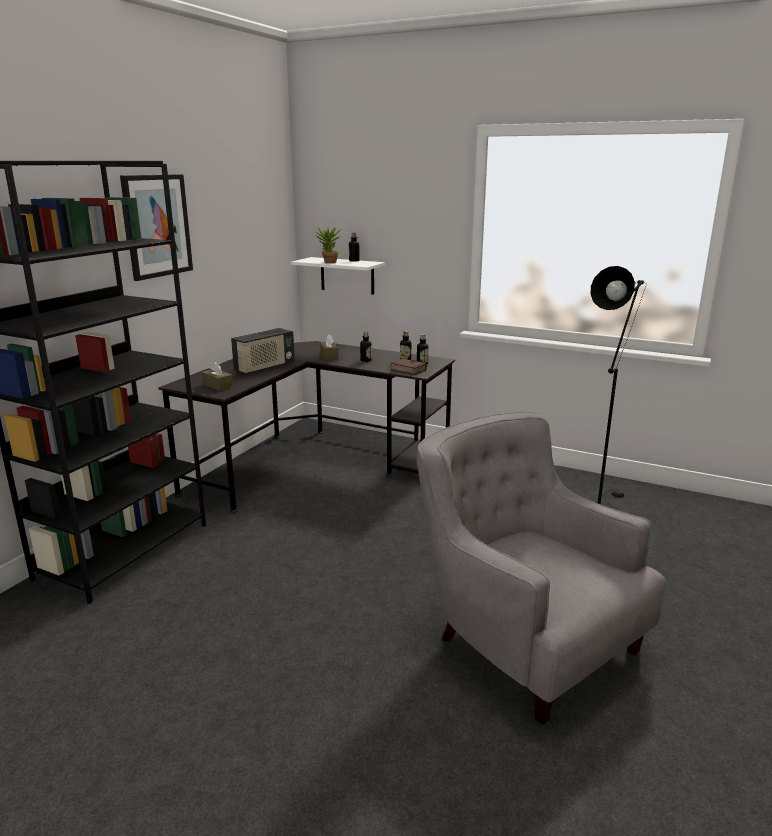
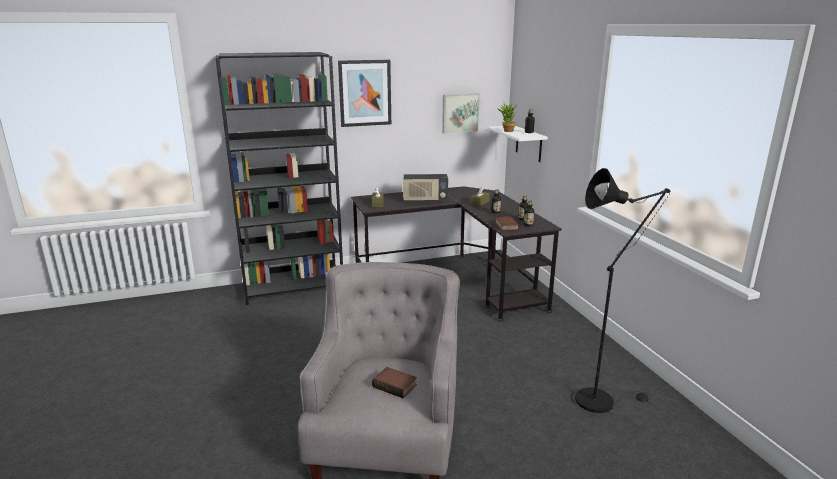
camera: 45 degrees right, 0 degrees up
(255, 247) = (460, 113): none -> picture
(561, 559) = (395, 385): none -> book

